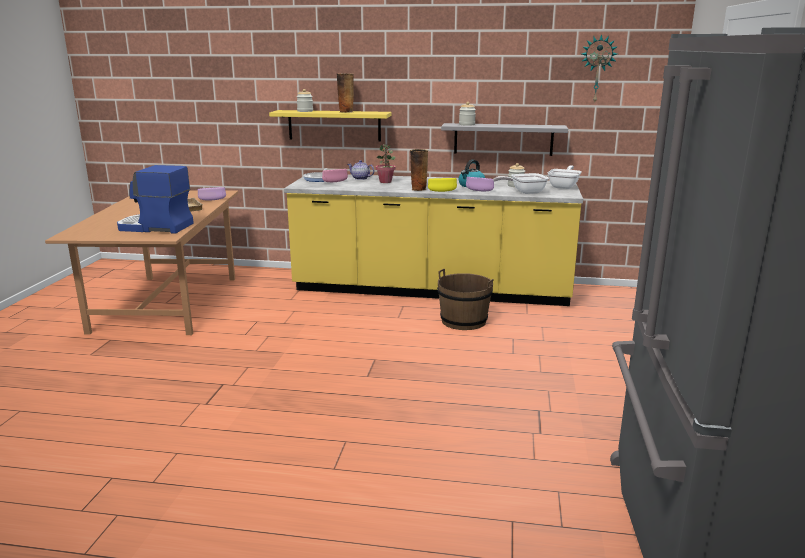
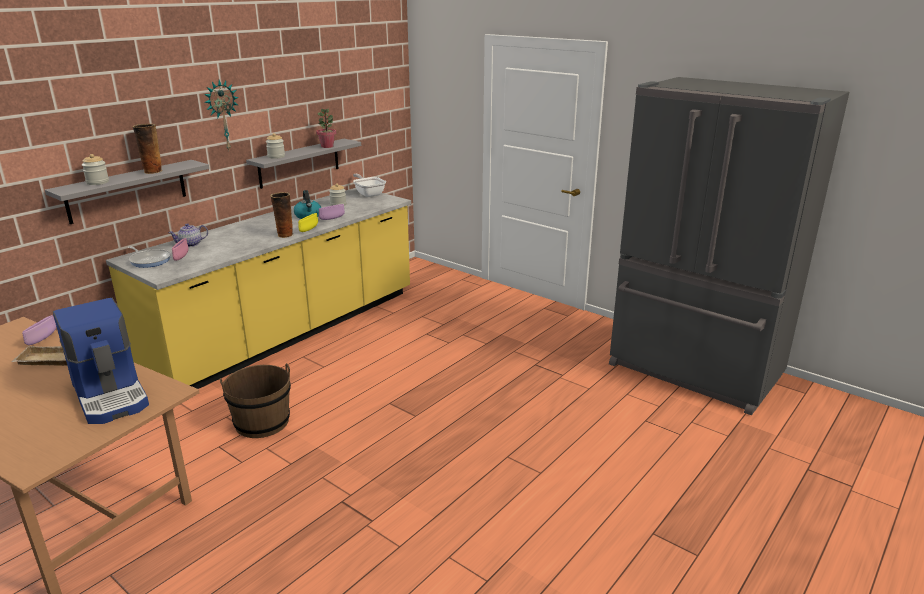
camera: 60 degrees left, 5 degrees up
(155, 227) = (112, 395): coffee machine -> coffee machine turned 75 degrees counterclockwise
(334, 125) = (127, 191): yellow shelf -> grey shelf
(385, 182) = (228, 239): potted plant -> potted plant (327, 146)
(463, 321) = (371, 341): brown bucket -> brown bucket (262, 422)
(524, 192) = (363, 208): frying pan -> none
(597, 69) = (358, 83): wall clock -> wall clock (222, 115)

